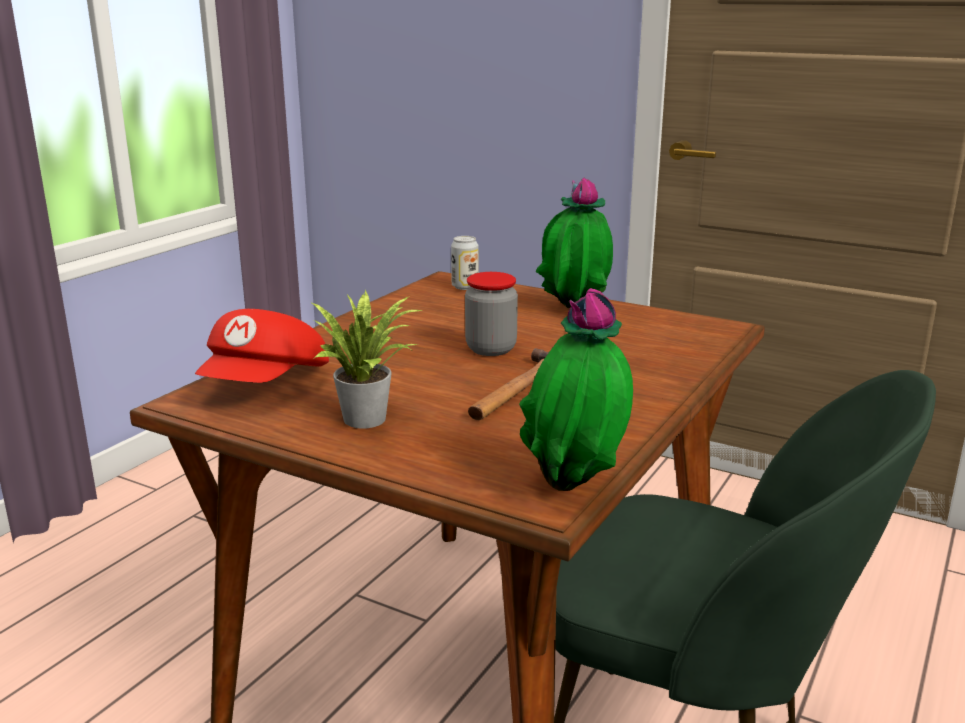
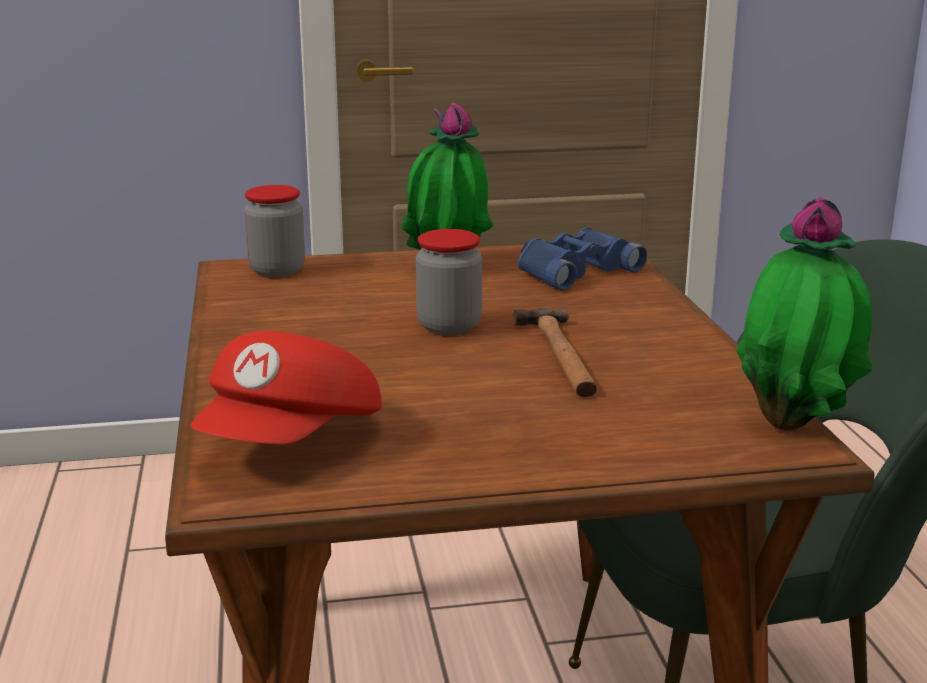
camera: 40 degrees left, 0 degrees up
(267, 386) = (292, 441): red cap -> red cap turned 45 degrees clockwise
(370, 418) = (485, 432): potted plant -> none
(465, 287) = (277, 270): can -> jar
(661, 336) = (573, 270): none -> blue binoculars

